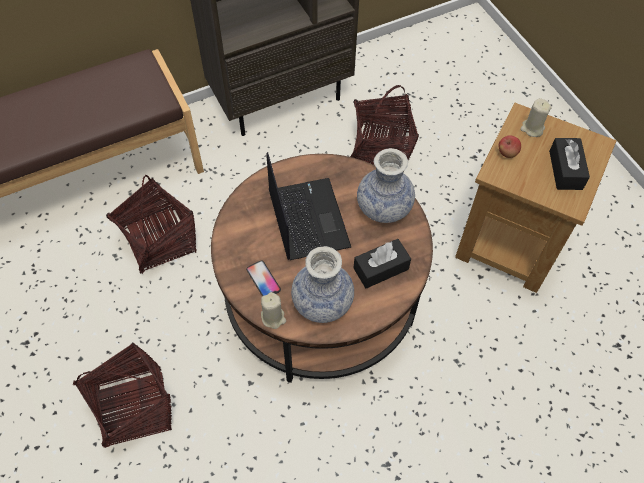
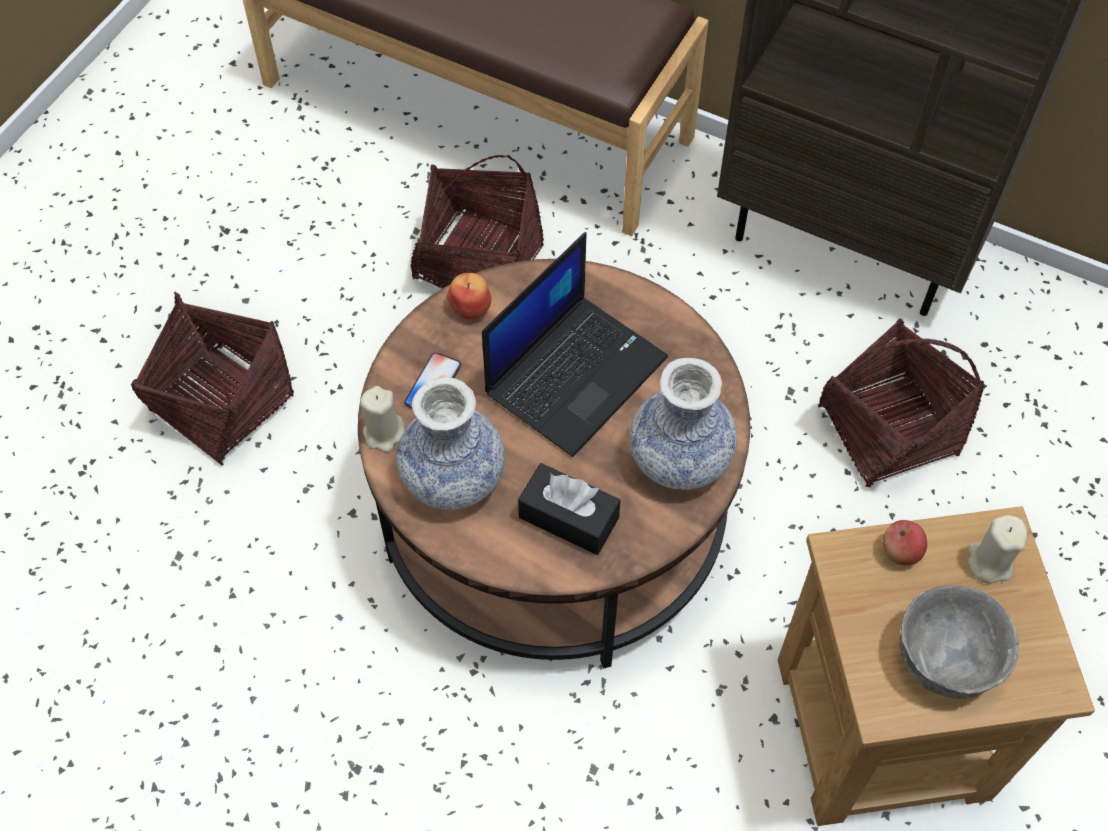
camera: 55 degrees right, 0 degrees up
(233, 237) = (471, 307): none -> apple
(565, 170) = (947, 659): black tissue box -> grey bowl

